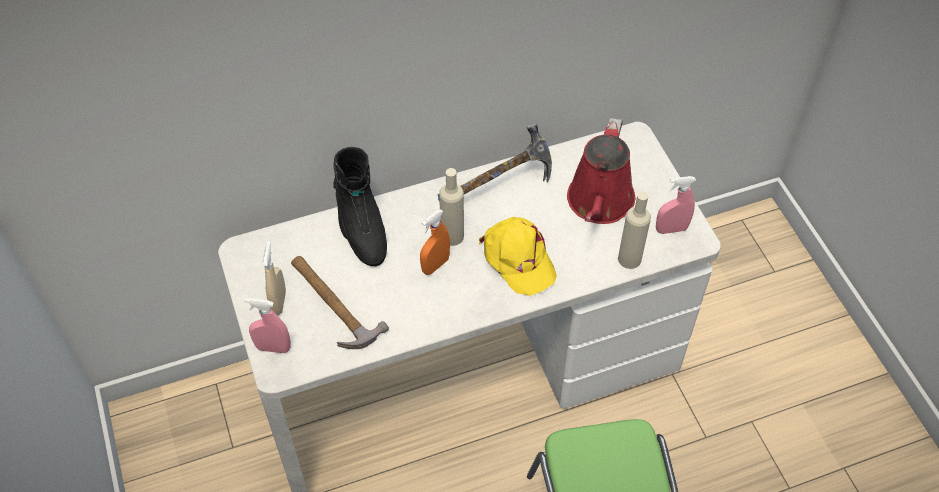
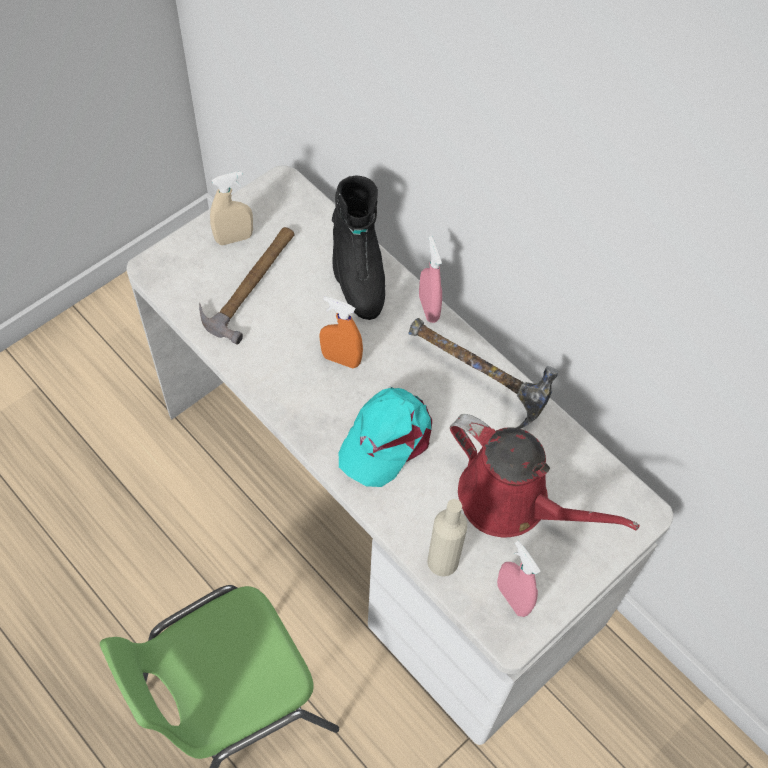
camera: 65 degrees right, 5 degrees up
(273, 348) = (178, 254): pink spray bottle -> pink spray bottle (428, 308)
(361, 229) = (357, 274): black boot -> black boot turned 60 degrees counterclockwise
(452, 236) = (388, 362): beige bottle -> none
(518, 259) = (386, 438): yellow cap -> turquoise cap
(599, 203) = (511, 501): red watering can -> red watering can turned 135 degrees counterclockwise

